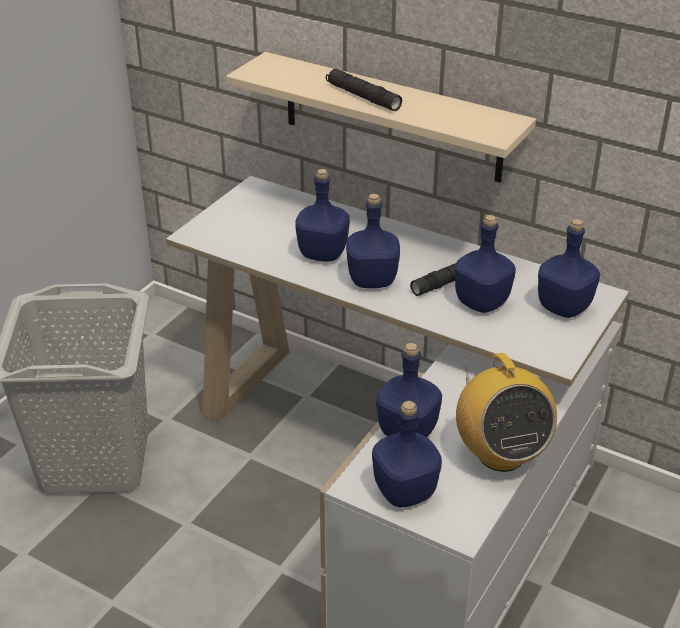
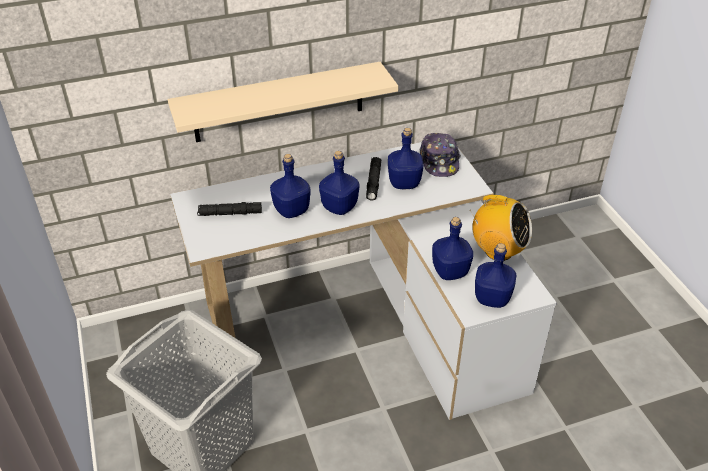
camera: 50 degrees left, 5 degrees up
(363, 97) = (280, 96): black flashlight -> black flashlight (230, 213)
(564, 307) = (439, 161): blue bottle -> cap

